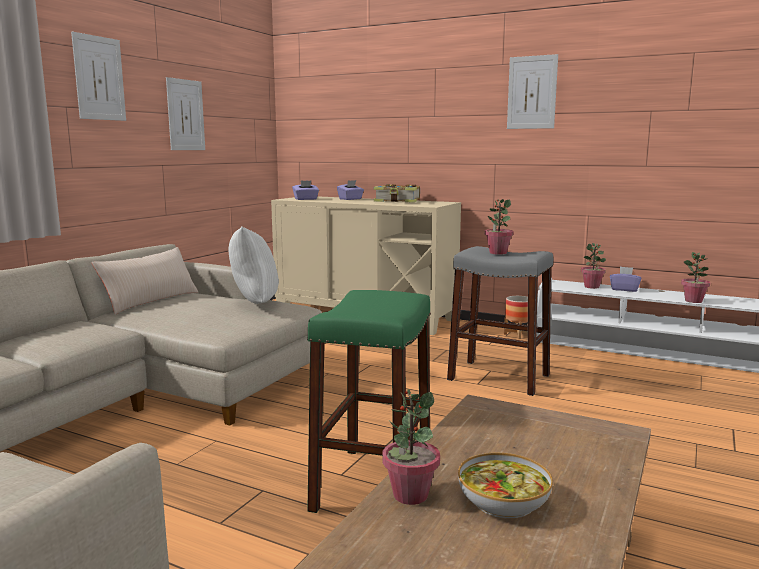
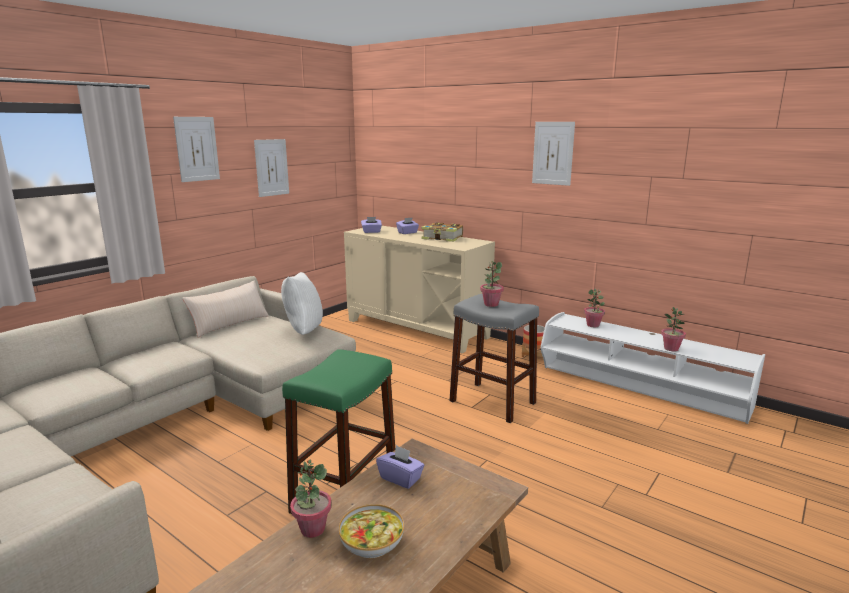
camera: 10 degrees right, 5 degrees up
(624, 289) = (619, 330): purple tissue box -> purple tissue box (400, 478)

